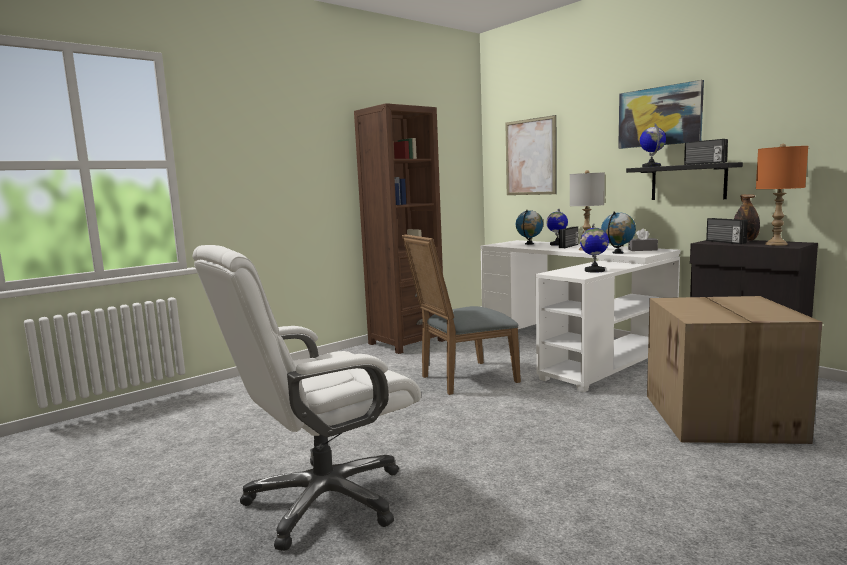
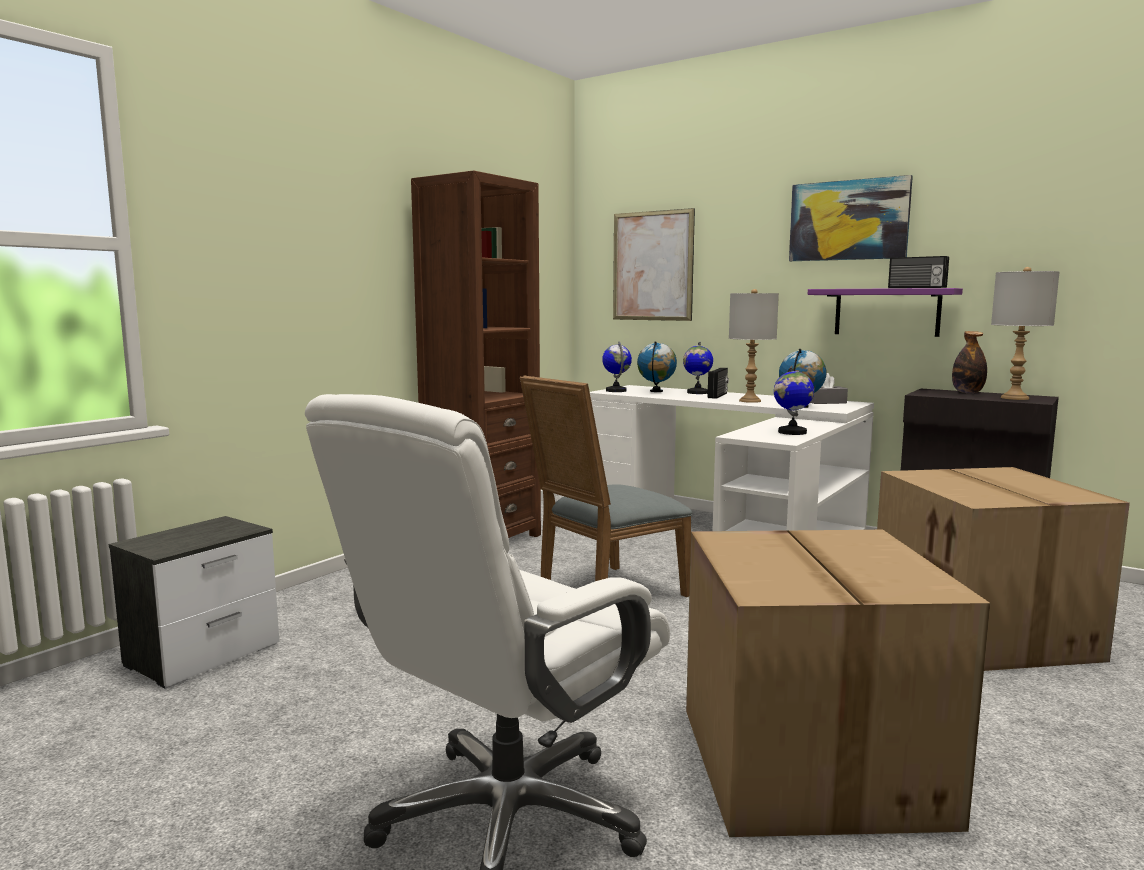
camera: 15 degrees left, 0 degrees up
(214, 400) = (205, 654): none -> nightstand
(527, 487) = (804, 761): none -> cardboard box
(651, 166) = (840, 288): globe -> globe (616, 391)
(688, 182) = (886, 312): black shelf -> purple shelf
(725, 242) = (946, 394): radio -> none
(776, 244) = (1014, 398): orange table lamp -> grey table lamp

